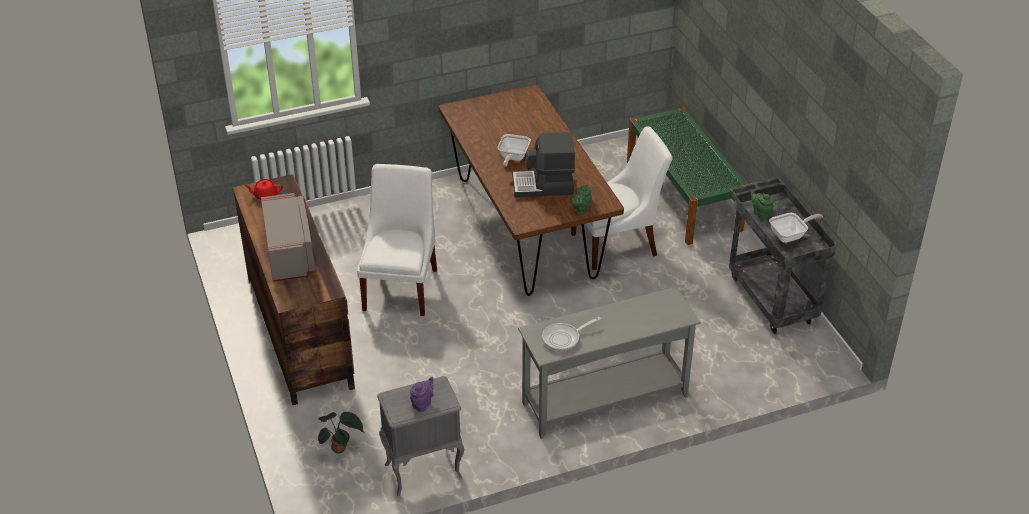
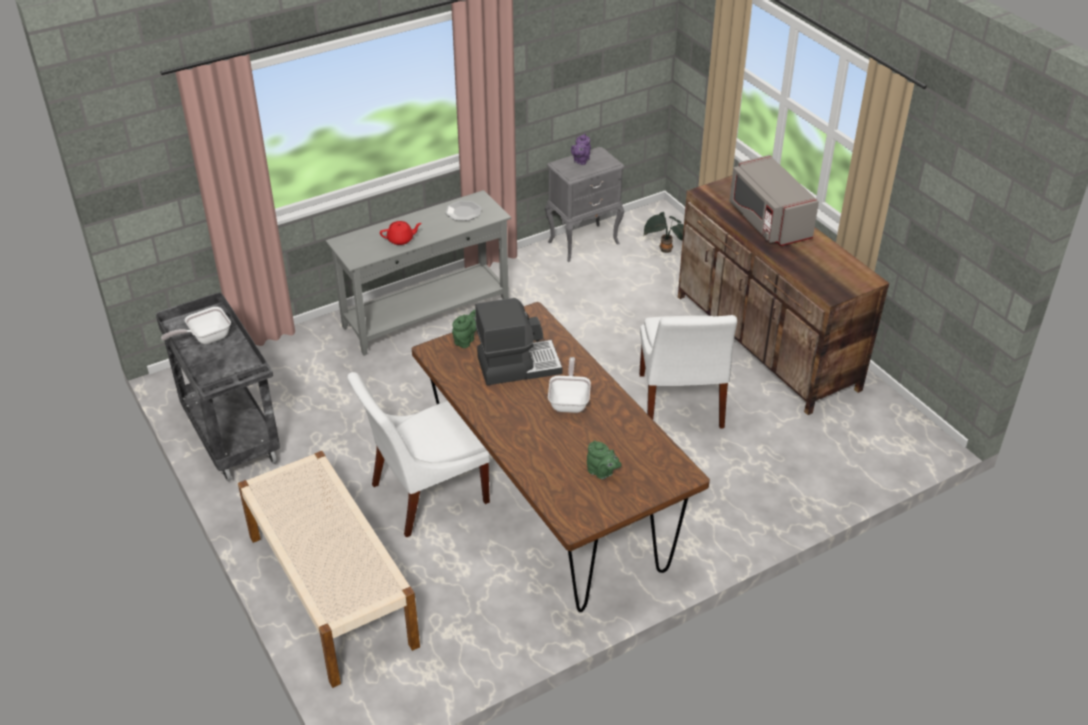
camera: 170 degrees right, 0 degrees up
(265, 195) = (842, 277): red teapot -> red teapot (401, 239)
(564, 338) = (463, 212): frying pan -> plate
(684, 195) = (330, 590): green bench -> beige bench
(760, 213) = (236, 362): green teapot -> green teapot (602, 472)

